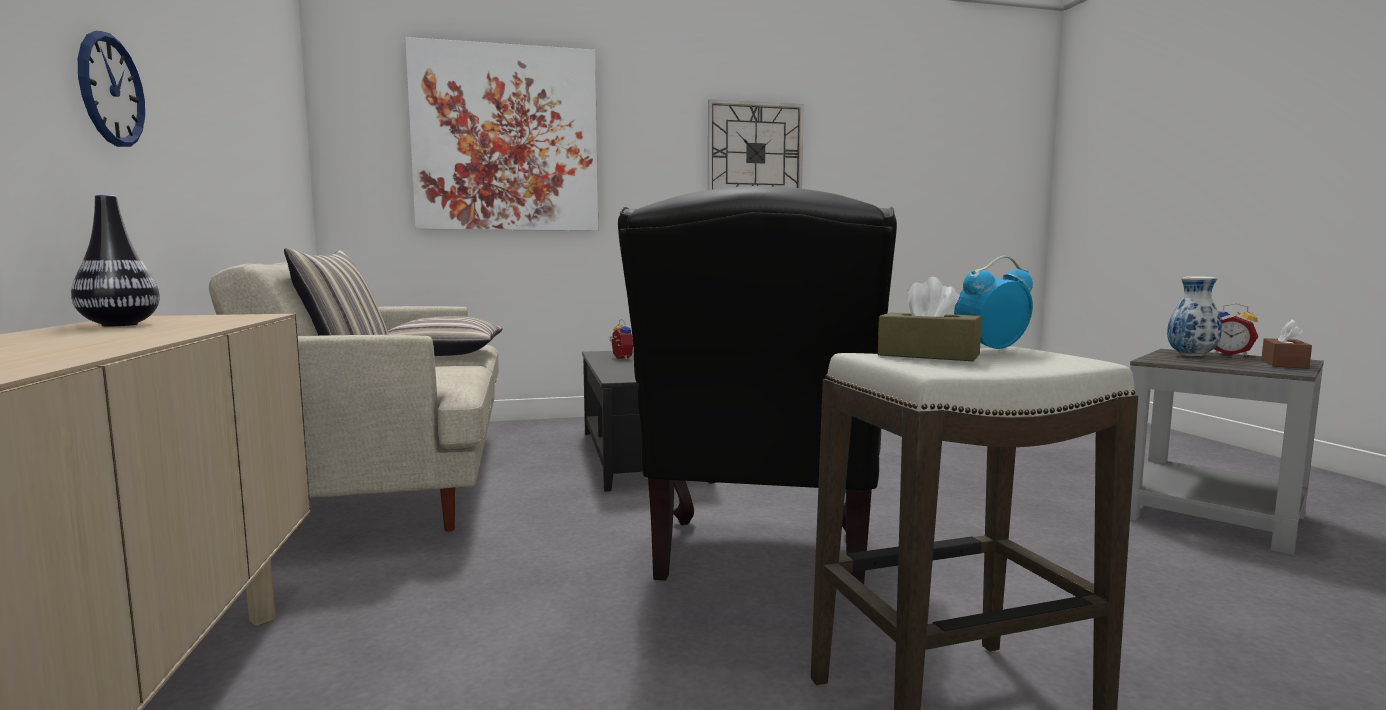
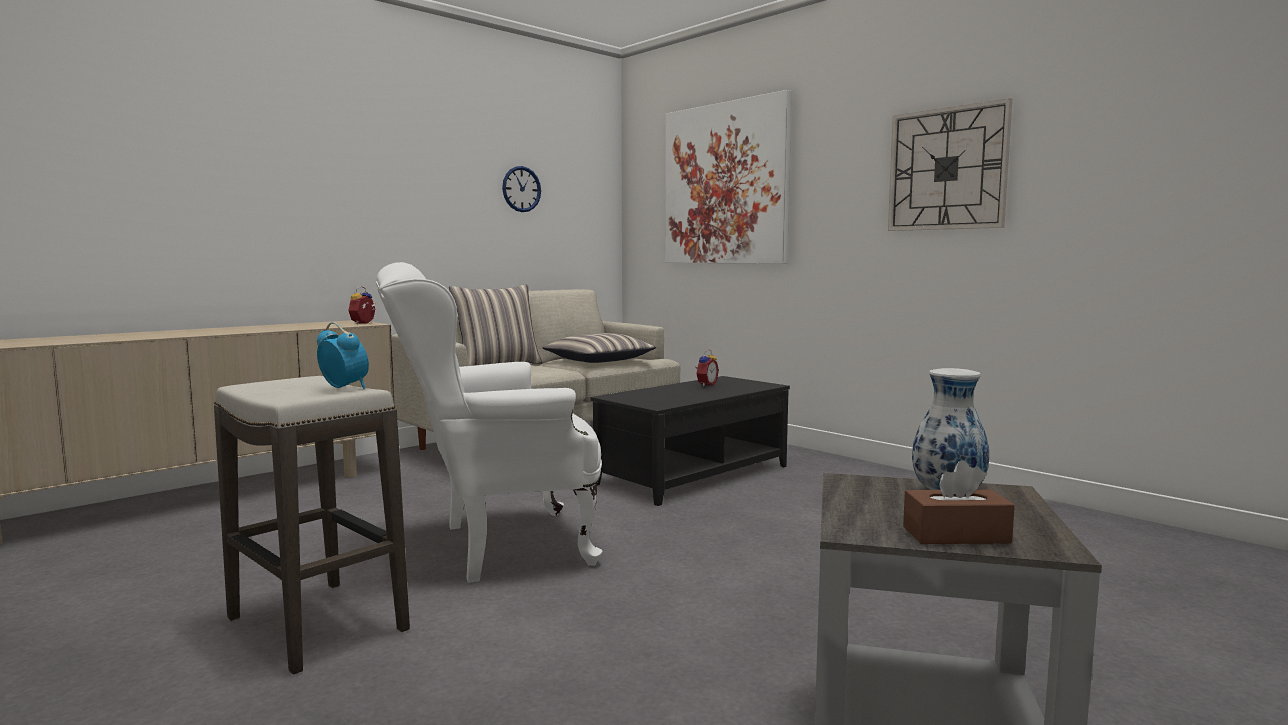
camera: 60 degrees right, 0 degrees up
(111, 90) = (370, 211): wall clock -> wall clock (521, 189)
(119, 325) = (309, 324): vase -> none
(759, 566) = (496, 547): black armchair -> white armchair
(928, 355) = (303, 382): brown tissue box -> none
(1231, 354) = (1032, 515): alarm clock -> alarm clock (364, 323)

